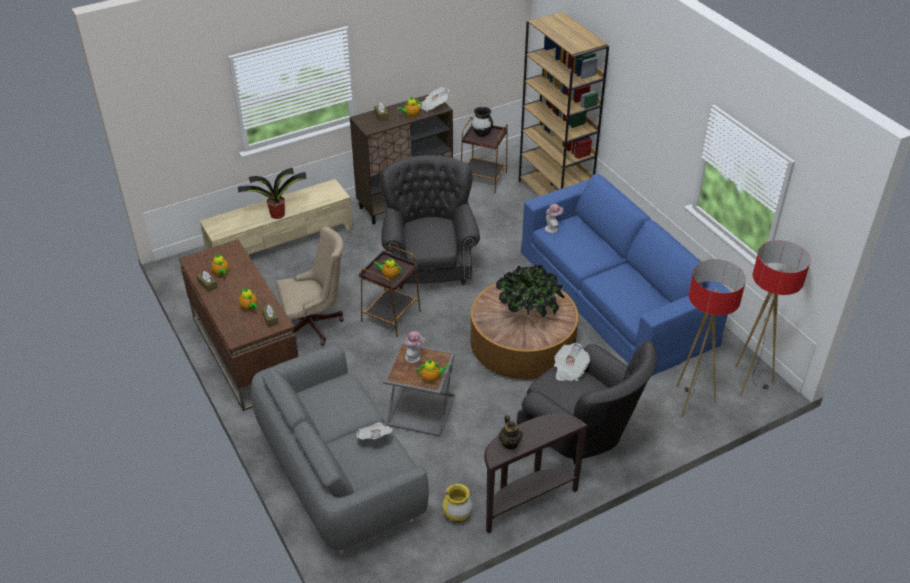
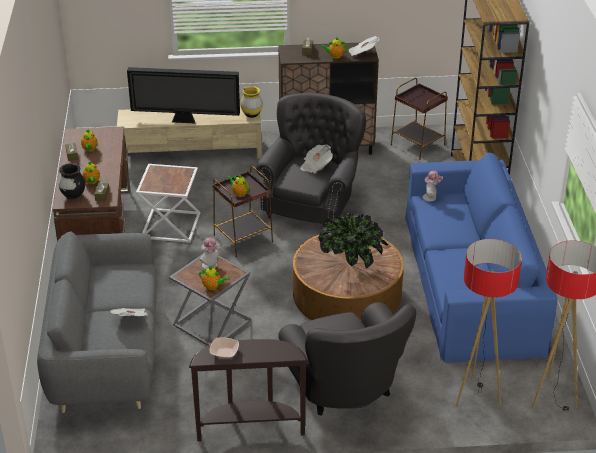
camera: 25 degrees right, 5 degrees down
(276, 214) = (185, 121): potted plant -> television
(314, 325) = (171, 226): beige office chair -> white side table
(457, 515) = (181, 417): yellow vase -> yellow vase (251, 114)
(482, 134) = (419, 96): black vase -> black vase (73, 195)
(510, 443) = (224, 352): teapot -> bowl
(569, 370) = (347, 320): newspaper -> newspaper (315, 166)

